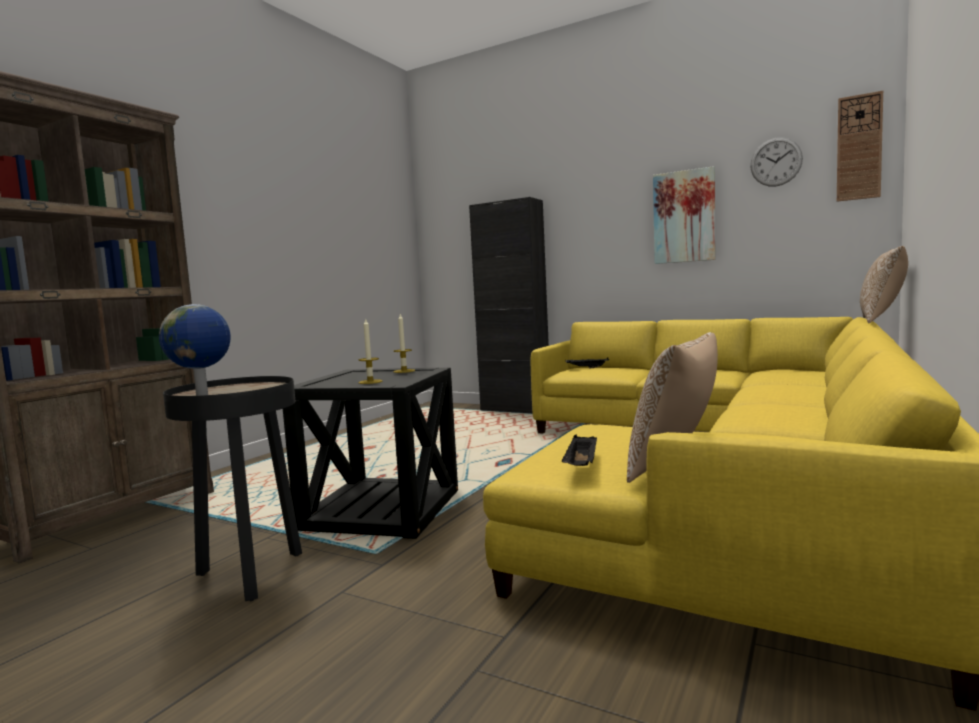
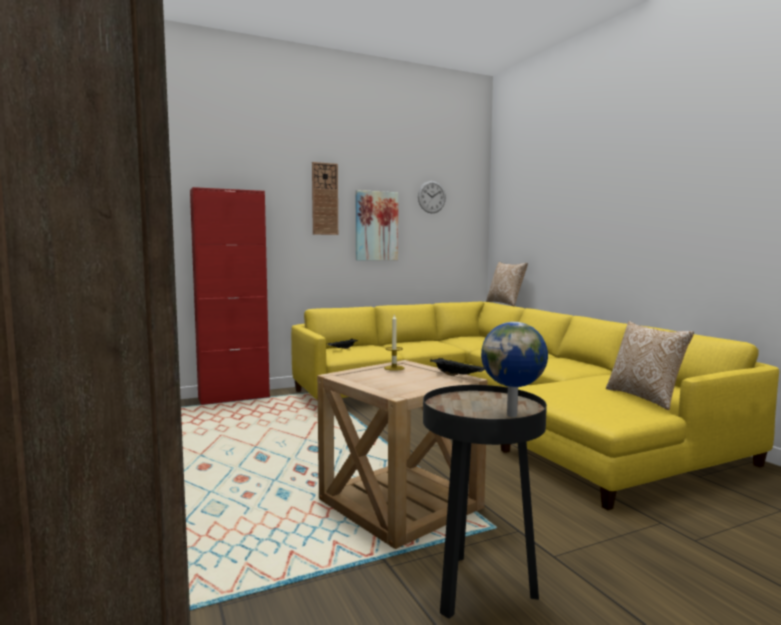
camera: 55 degrees left, 0 degrees up
(370, 382) = (426, 381): candle -> none
(382, 510) = (400, 504): black side table -> beige side table
(515, 409) = (234, 398): black cabinet -> red cabinet
(582, 466) = (622, 409): black tray -> black tray (458, 376)
(859, 147) = (471, 197): wall clock -> wall clock (325, 199)

